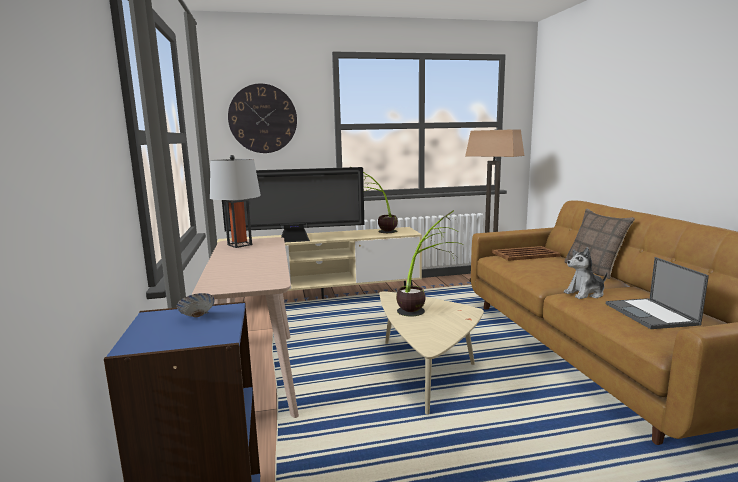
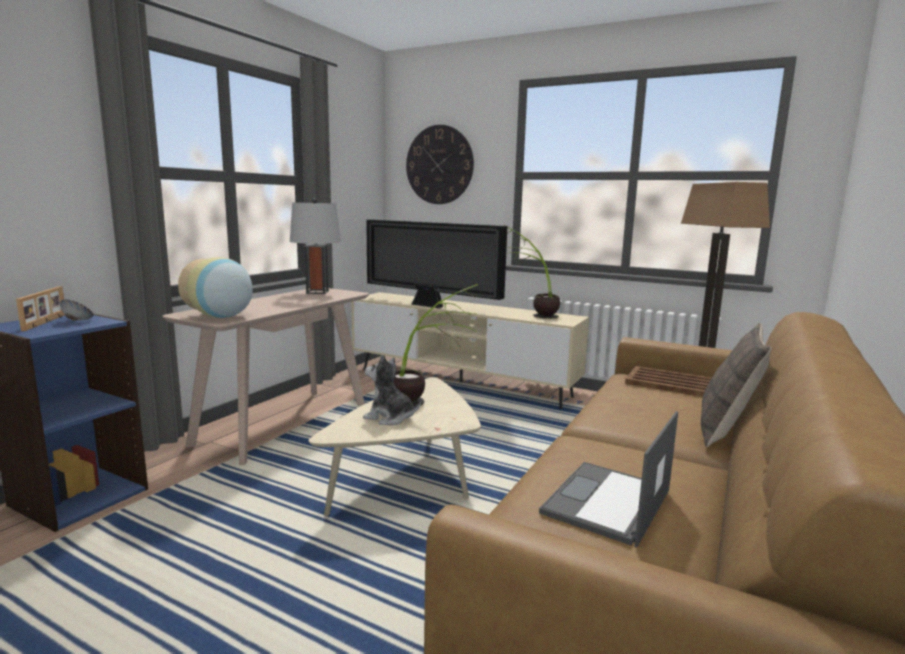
camera: 40 degrees right, 0 degrees up
(170, 328) = (46, 322): none -> picture frame
(256, 281) = (221, 317): none -> vase
(585, 294) = (604, 448): plush toy -> plush toy (390, 418)

